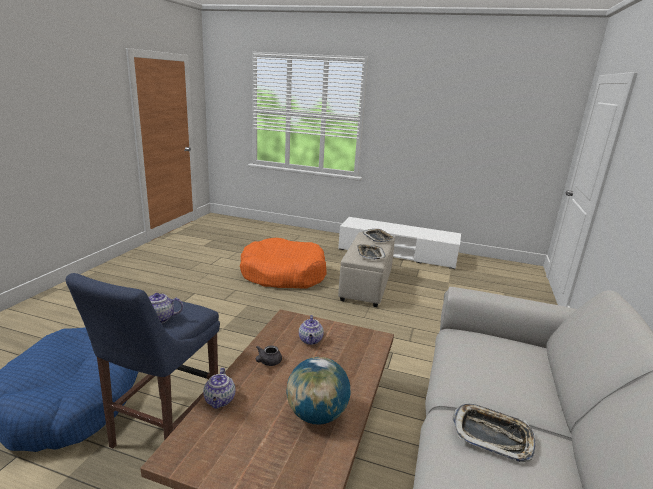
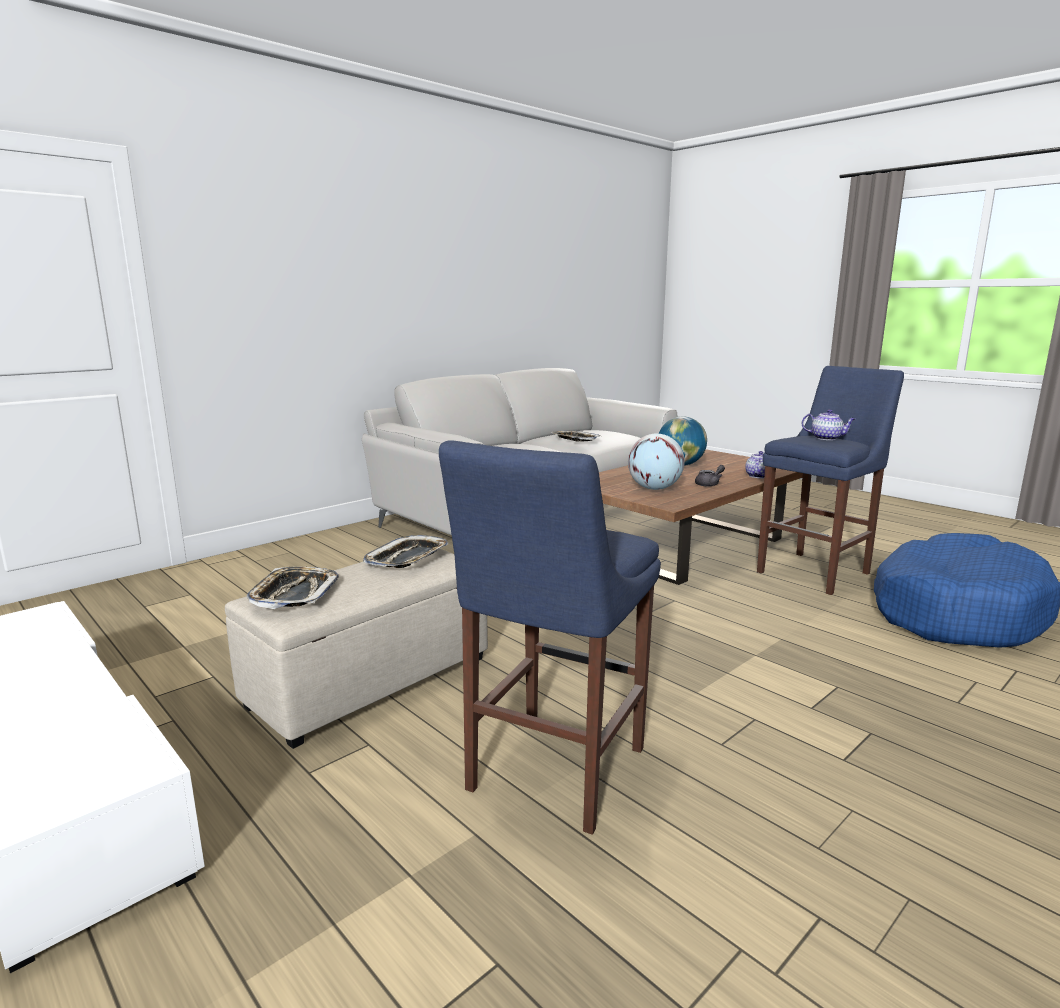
camera: 150 degrees left, 5 degrees down
(283, 274) = (552, 773): orange dog bed -> blue stool
(311, 340) = (654, 488): teapot -> globe

